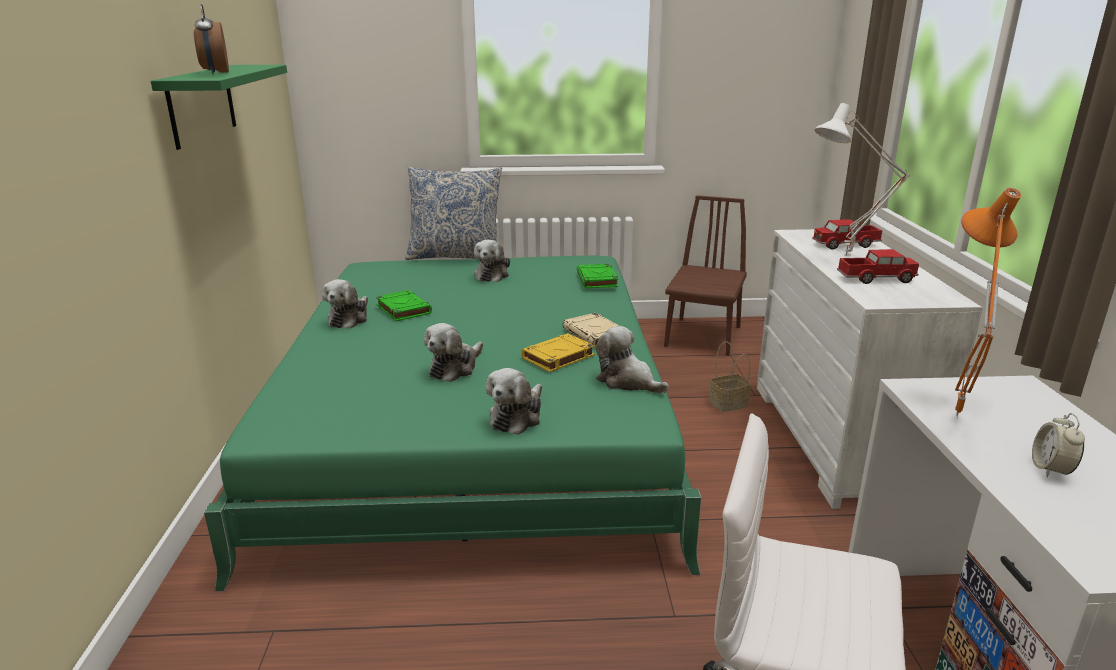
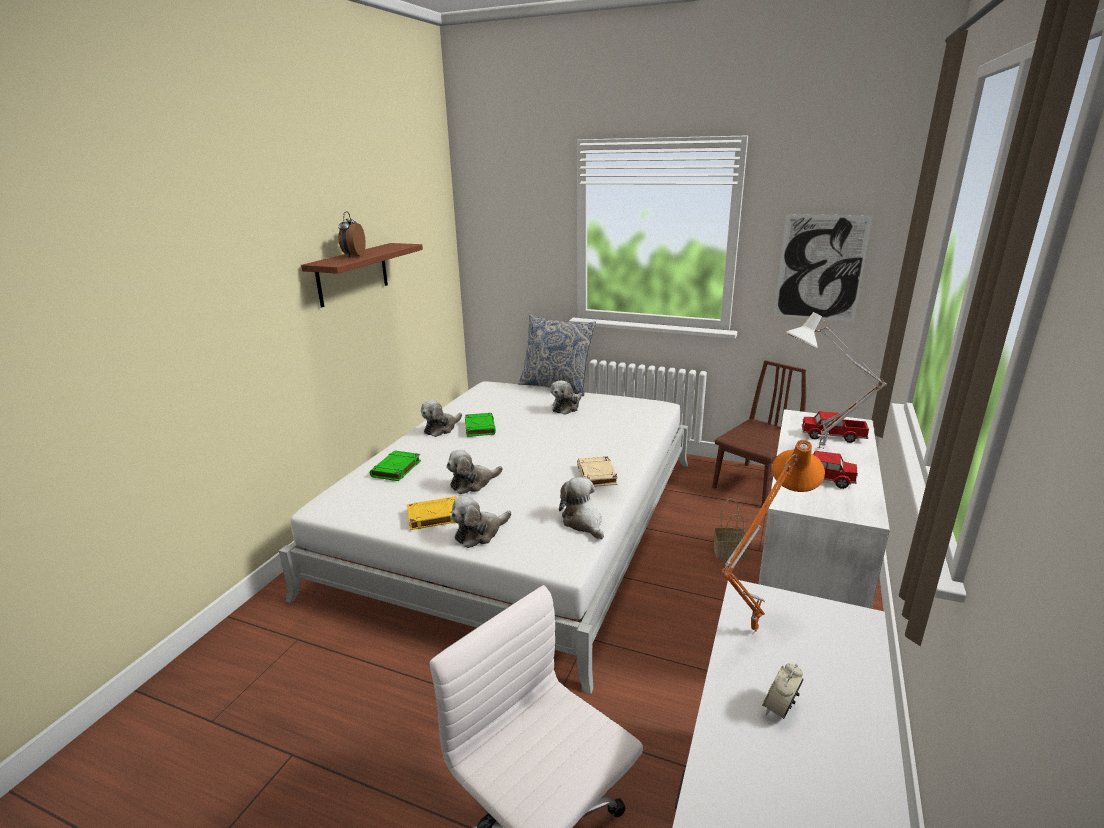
camera: 25 degrees right, 0 degrees up
(202, 104) = (352, 274): green shelf -> brown shelf
(477, 423) = (519, 522): green bed -> white bed
(558, 357) = (551, 489): yellow book -> yellow book (433, 516)
(597, 280) = (640, 426): green book -> green book (396, 469)
(747, 86) = (820, 268): none -> picture

